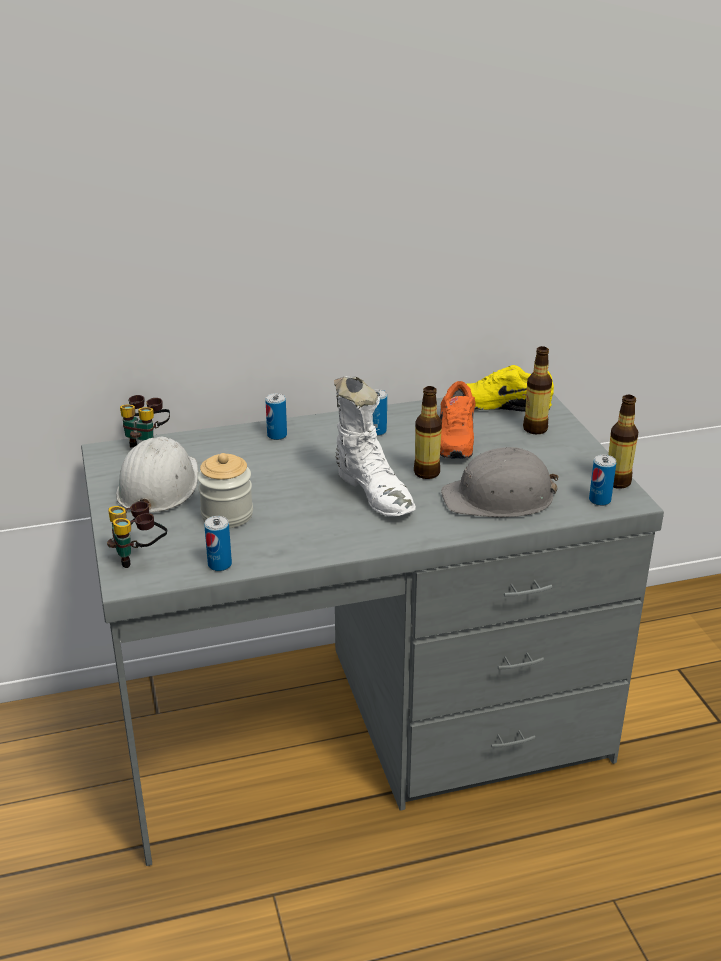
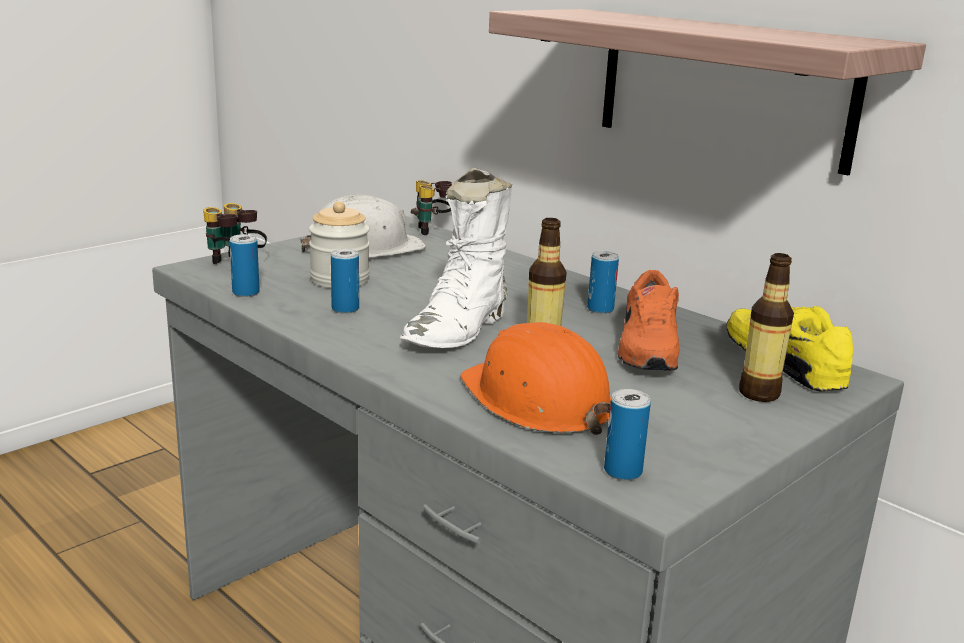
camera: 60 degrees right, 10 degrees down
(277, 435) = (521, 271): can -> can (345, 309)
(396, 250) = (723, 87): none -> shelf
(454, 440) = (645, 350): orange shoe -> orange shoe turned 60 degrees counterclockwise
(500, 498) = (537, 399): grey hard hat -> orange hard hat
(617, 482) = (698, 478): bottle -> none

